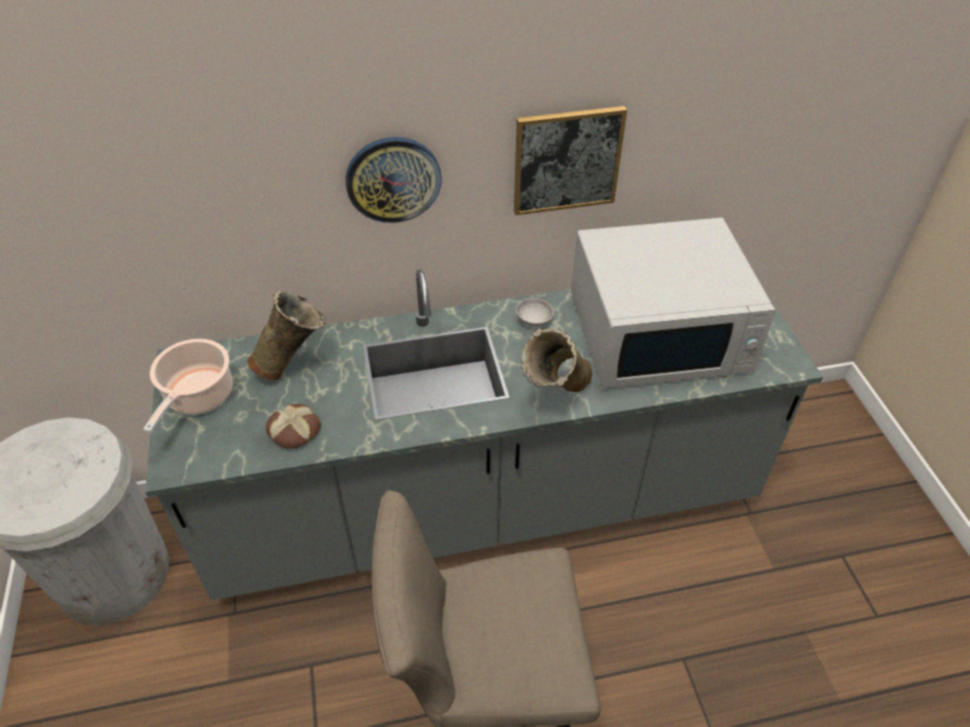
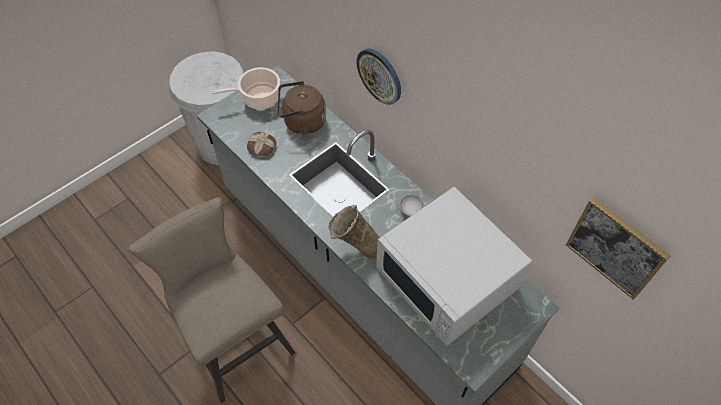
camera: 60 degrees right, 10 degrees up
(294, 366) = (302, 122): beige vase -> brown kettle
(567, 160) = (464, 143): picture -> picture (615, 247)

